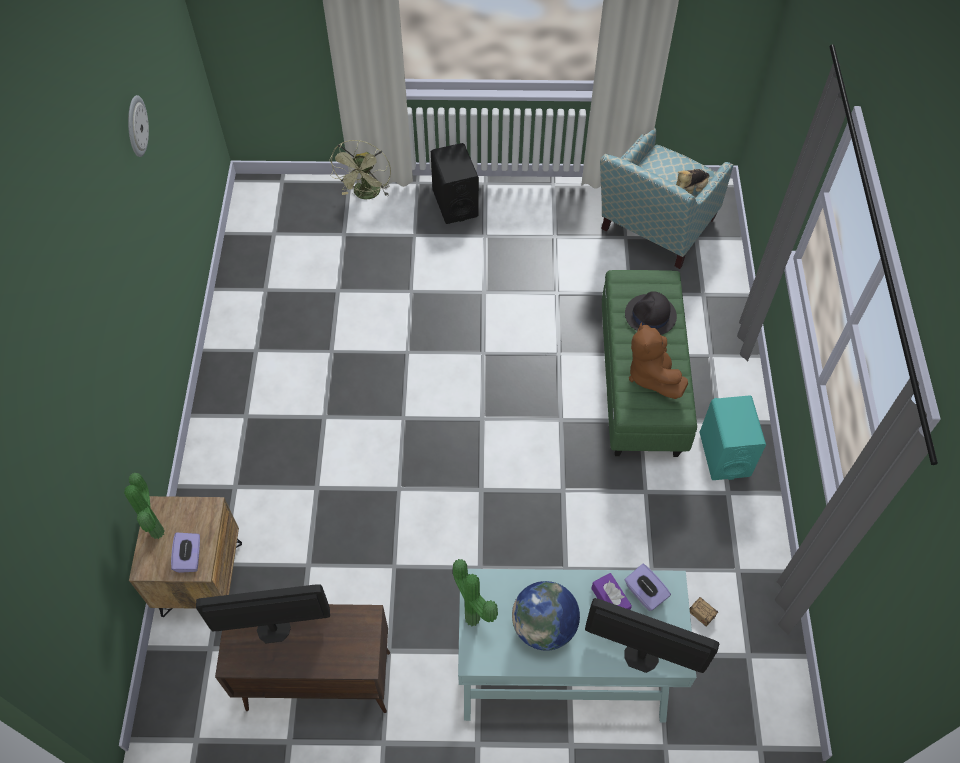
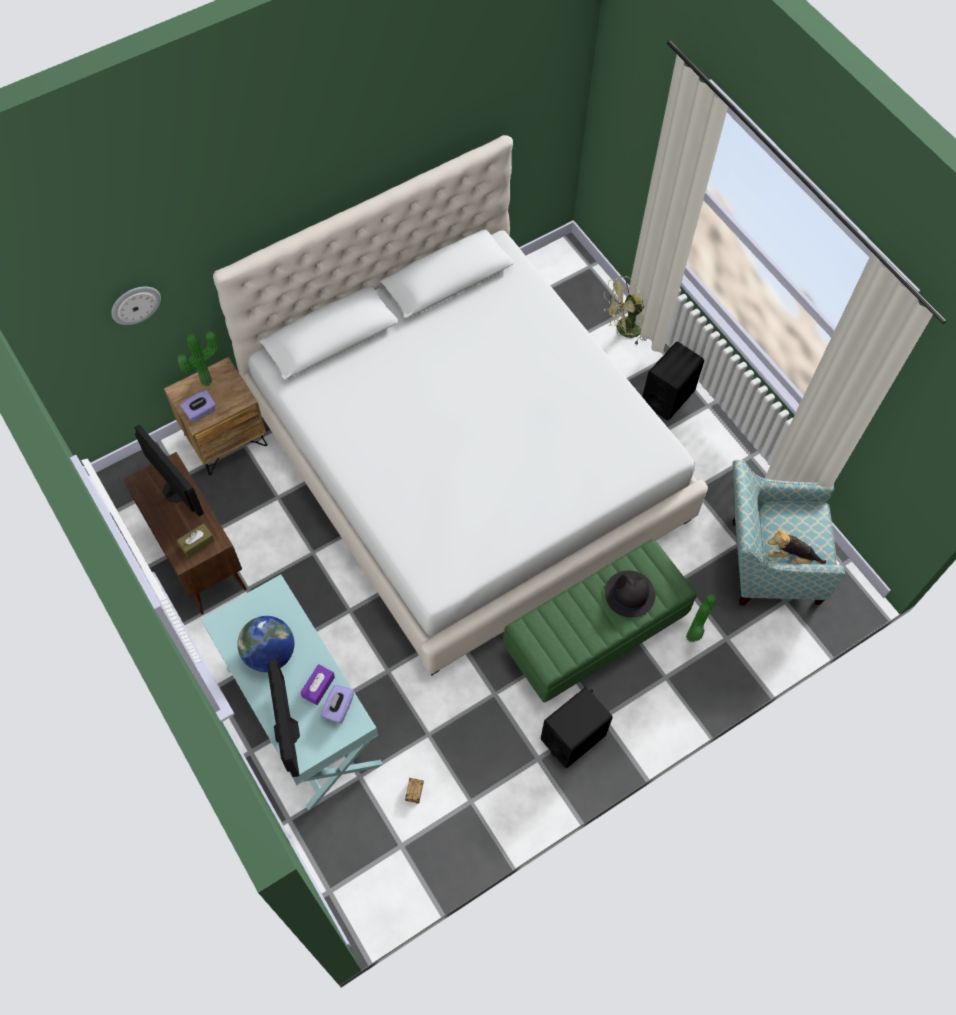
camera: 55 degrees right, 5 degrees up
(136, 126) = (422, 135): wall clock -> wall clock (135, 304)
(354, 639) = (197, 543): none -> brown tissue box
(395, 381) = (465, 458): none -> white bed
(475, 617) = (249, 604): potted plant -> potted plant (693, 637)
(651, 374) = (570, 625): brown plush toy -> none
(724, 454) = (573, 737): turquoise speaker -> black speaker

